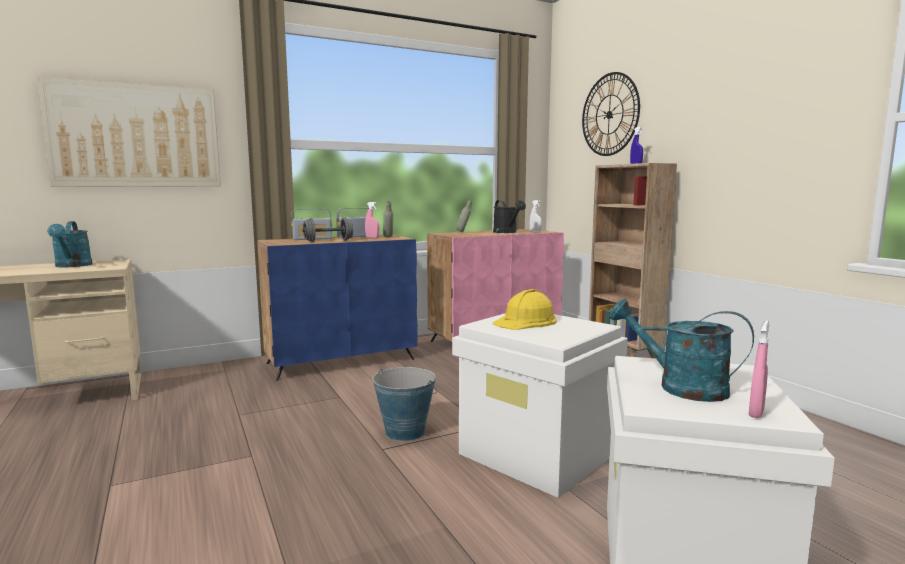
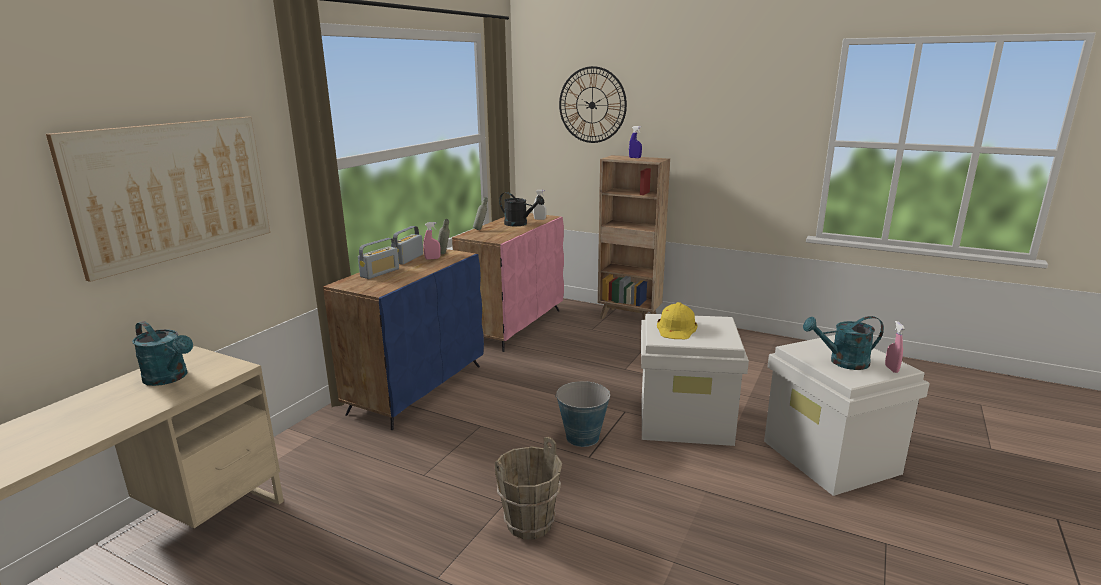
camera: 35 degrees left, 10 degrees up
(238, 479) = (530, 524): none -> brown bucket
(328, 241) = (411, 274): grey dumbbell -> none

